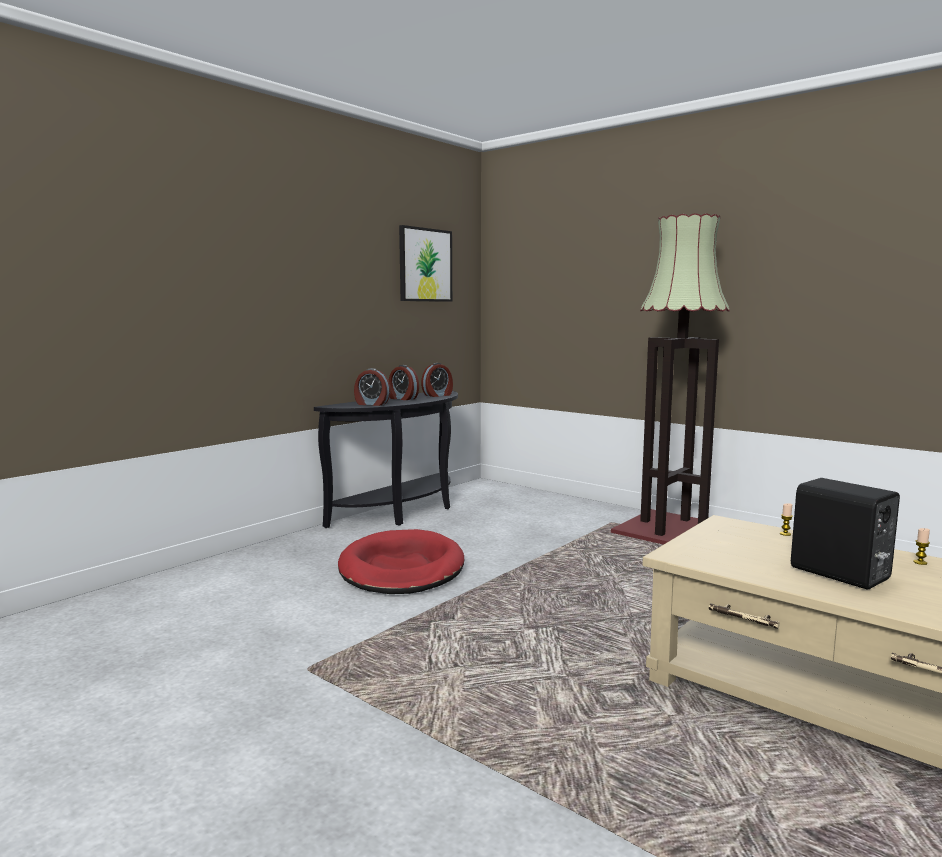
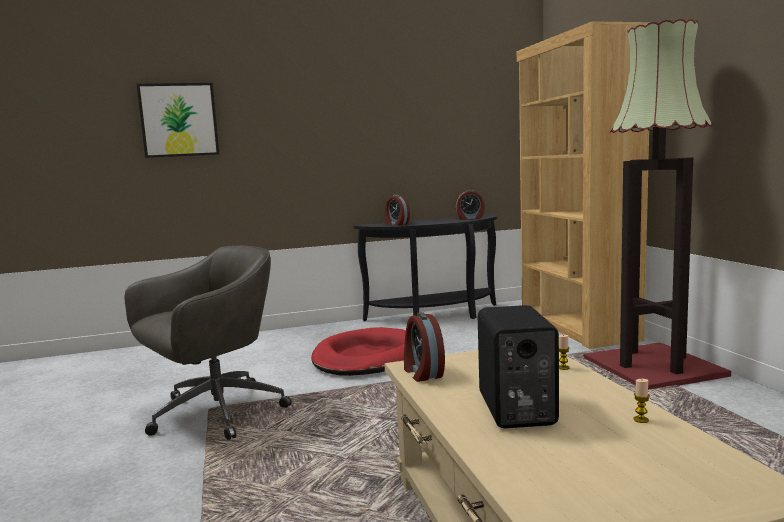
camera: 35 degrees right, 0 degrees up
(323, 672) = (214, 413): none -> grey office chair
(402, 398) = (433, 220): alarm clock -> alarm clock (422, 373)
(425, 265) = (473, 104): picture -> picture (179, 120)
(557, 504) = (576, 326): none -> brown bookcase

